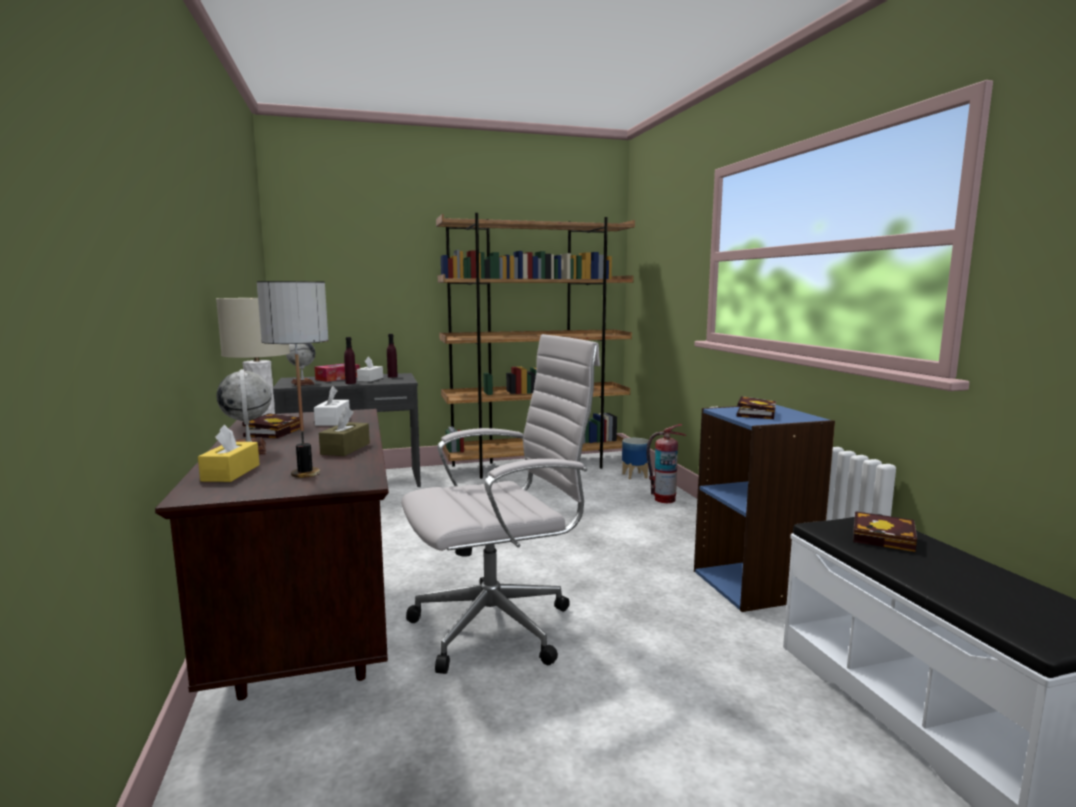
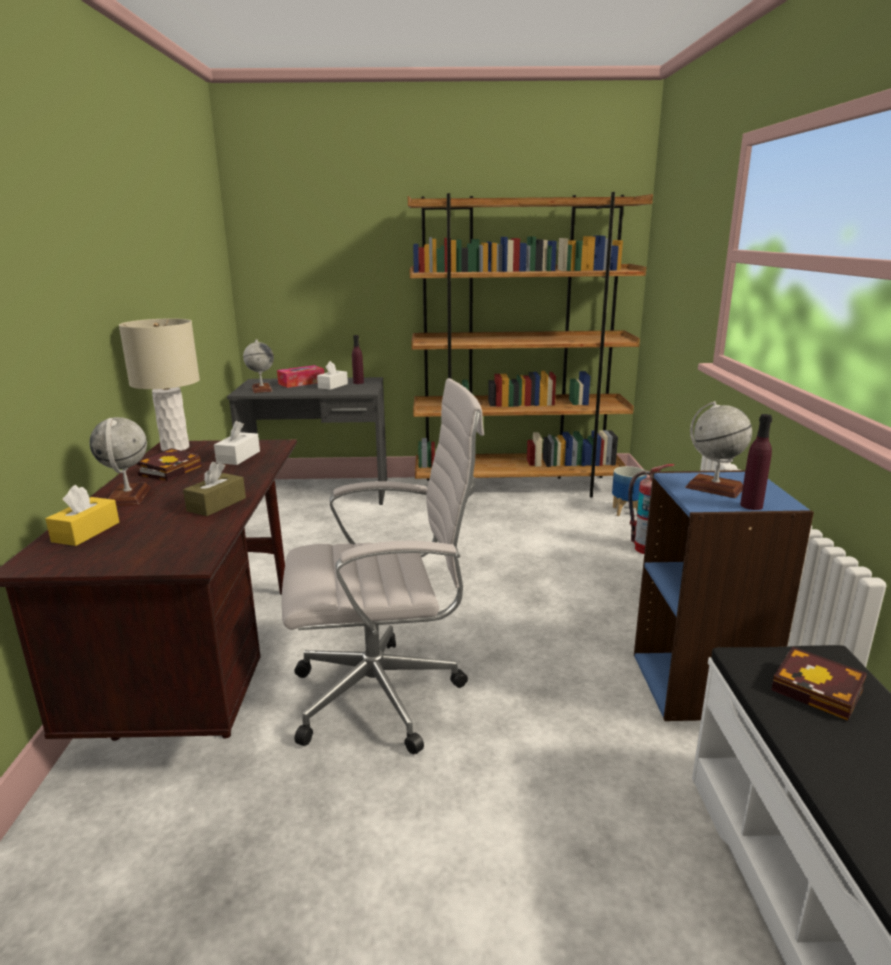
camera: 15 degrees right, 10 degrees up
(304, 473) = (149, 541): table lamp -> none
(350, 383) = (309, 391): purple bottle -> purple bottle (751, 506)
(755, 413) = (714, 488): book -> globe

